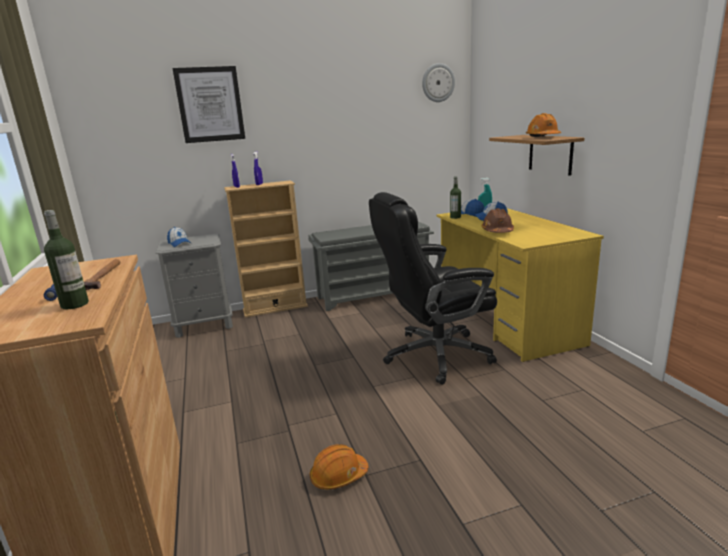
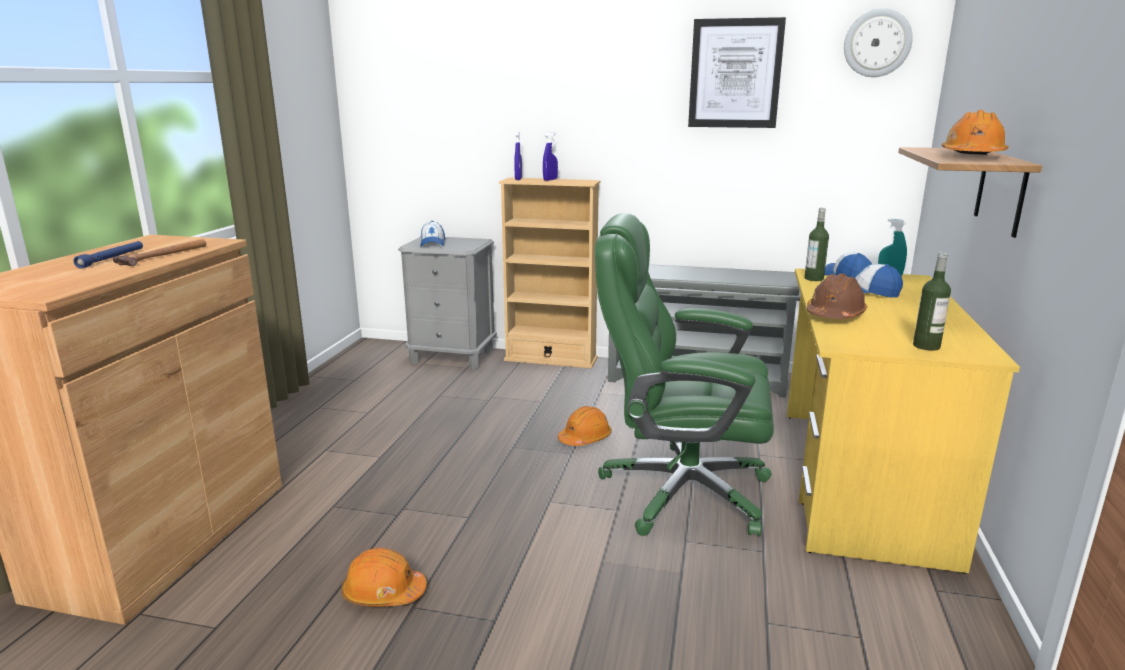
camera: 30 degrees right, 0 degrees up
(74, 304) = (81, 276): bottle -> bottle (926, 346)
(210, 104) = (505, 62): picture -> picture (735, 74)
(351, 346) = (585, 438): none -> orange hard hat
(435, 355) = (681, 491): black office chair -> green office chair

